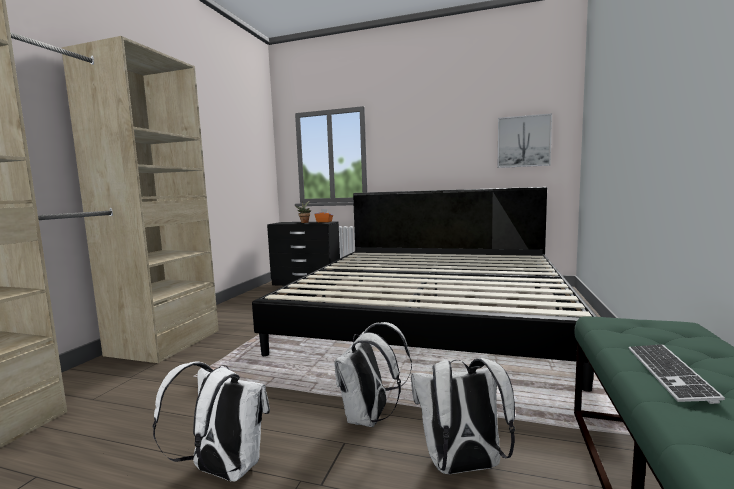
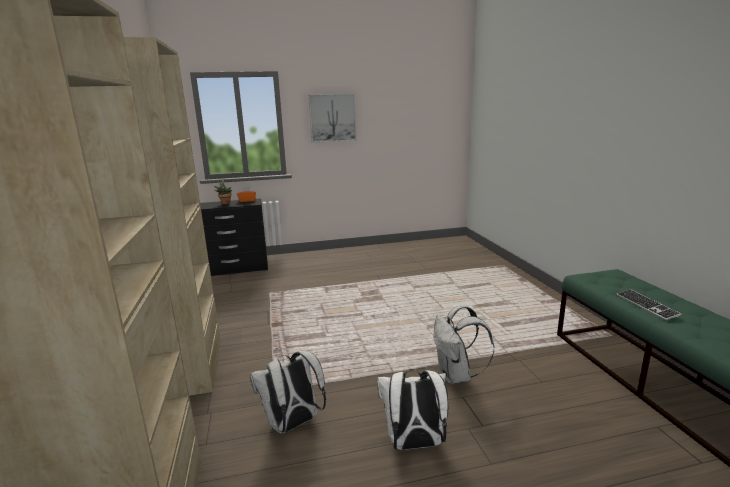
camera: 30 degrees left, 10 degrees up
(430, 315) = (396, 282): bed -> none
(462, 467) = (538, 385): white backpack -> white backpack (293, 424)
(523, 141) = (430, 116): picture -> picture (332, 118)

